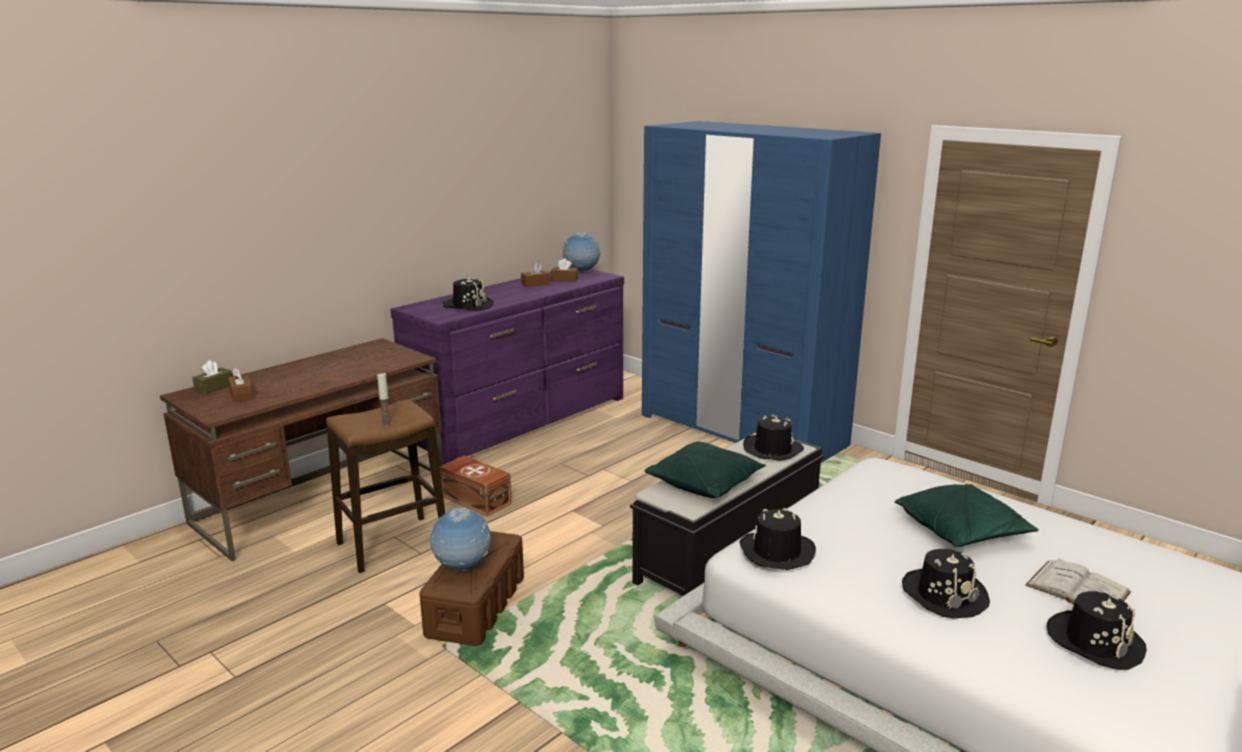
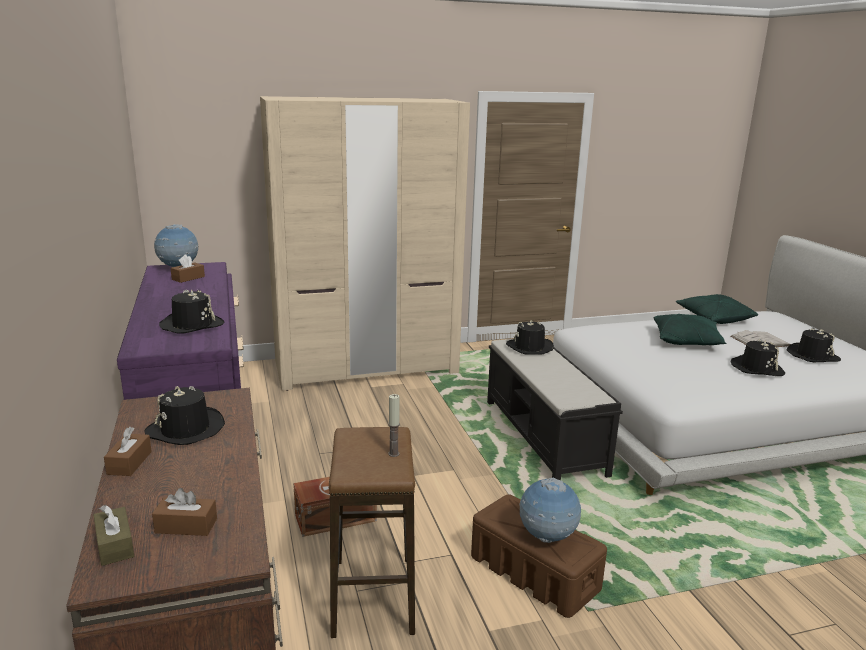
camera: 60 degrees left, 0 degrees up
(535, 284) = (176, 289): brown tissue box -> brown tissue box (129, 463)
(705, 483) = (563, 381): green pillow -> green pillow (714, 318)
(741, 430) = (366, 367): blue wardrobe -> beige wardrobe
(776, 552) = (684, 391): black hat -> black hat (185, 429)

